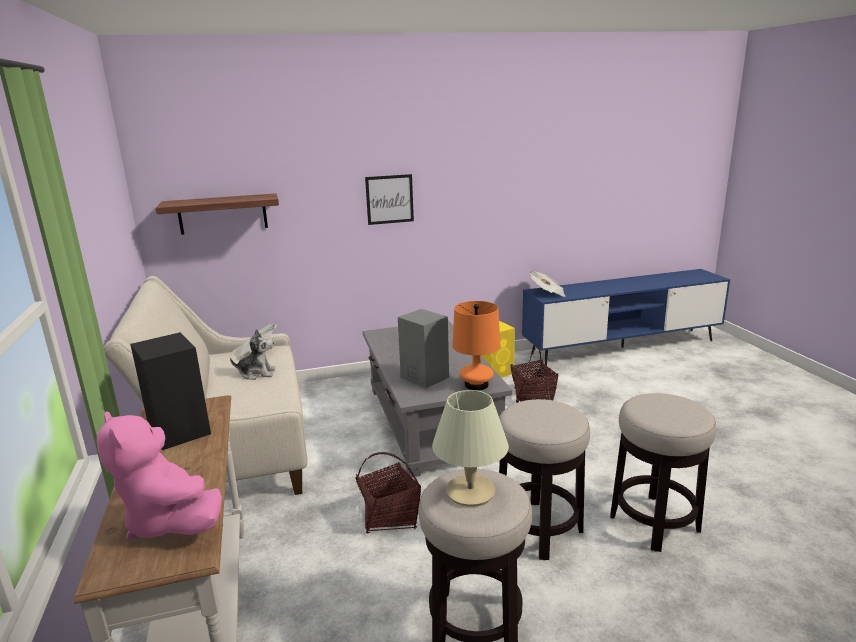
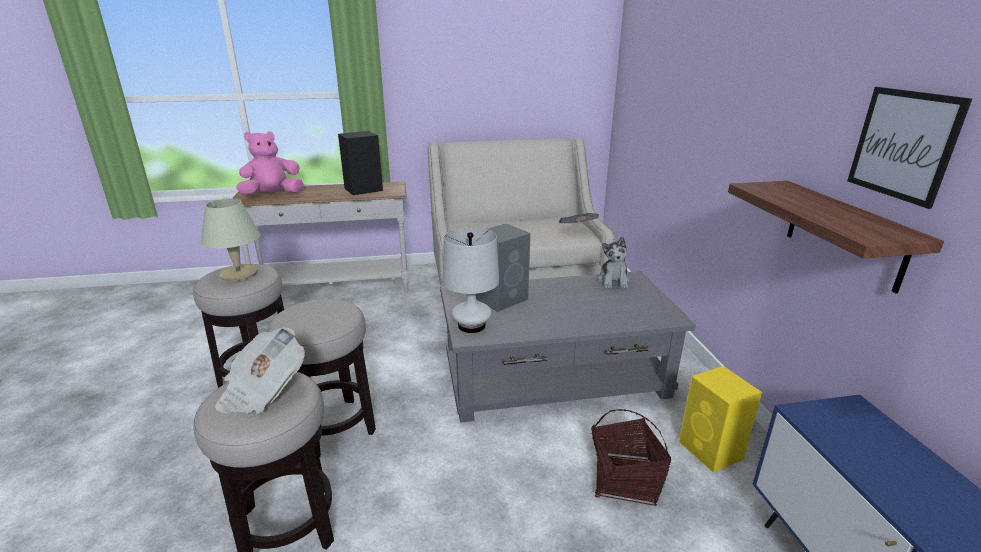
camera: 95 degrees right, 5 degrees up
(222, 214) = (643, 103): shelf -> shelf (844, 234)
(257, 373) = (529, 232): plush toy -> plush toy (613, 281)
(389, 199) = (745, 130): picture -> picture (903, 145)
(390, 516) = (397, 347): basket -> none
(476, 385) = (471, 325): orange table lamp -> white table lamp
(547, 293) = (846, 422): newspaper -> newspaper (263, 391)

